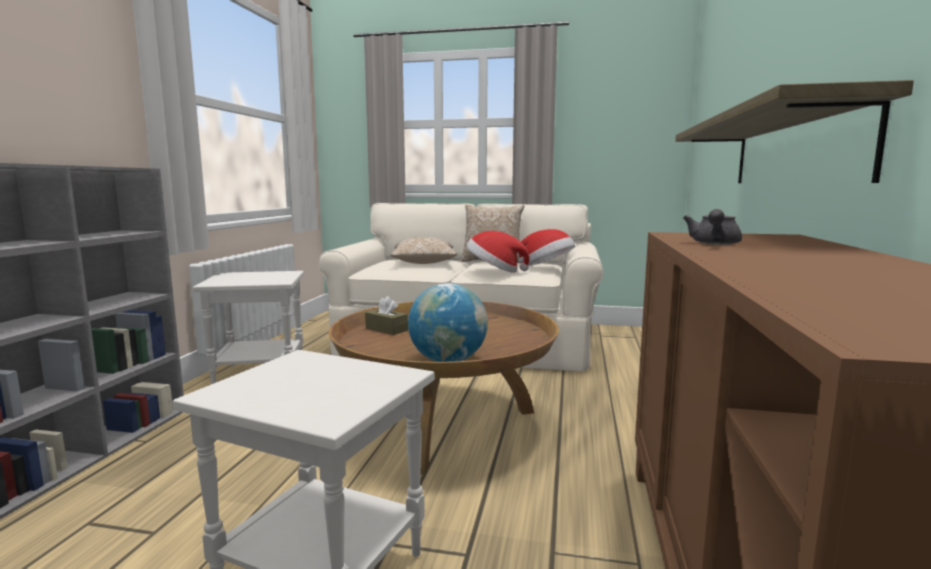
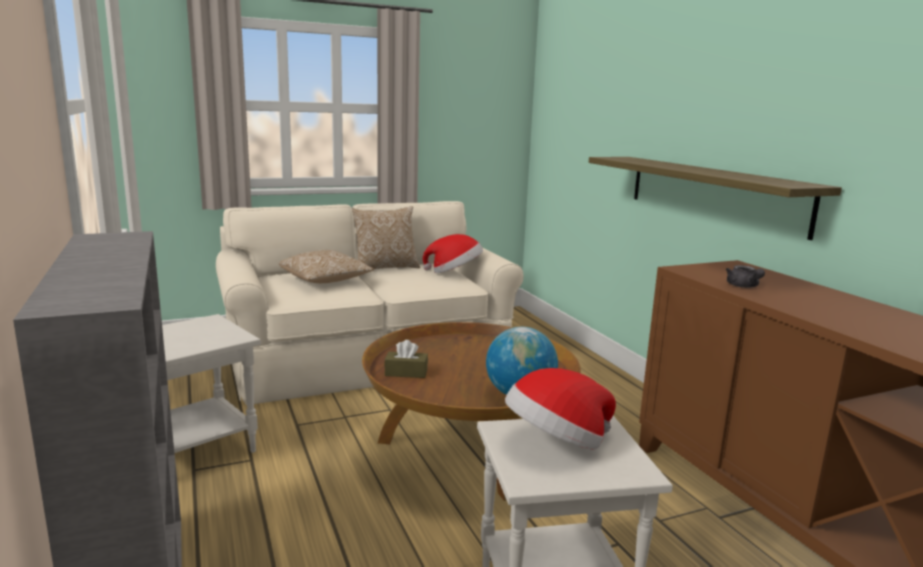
camera: 35 degrees left, 5 degrees up
(494, 271) = (420, 284): hat -> hat (556, 443)

